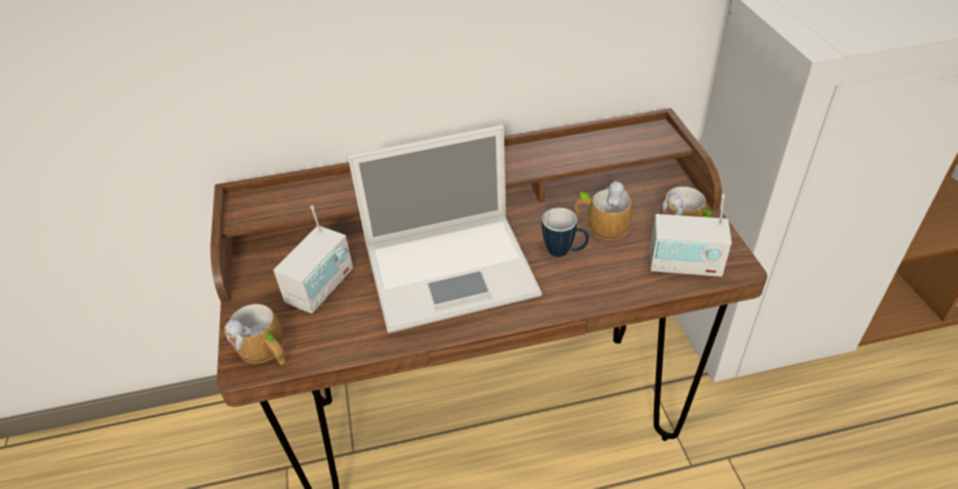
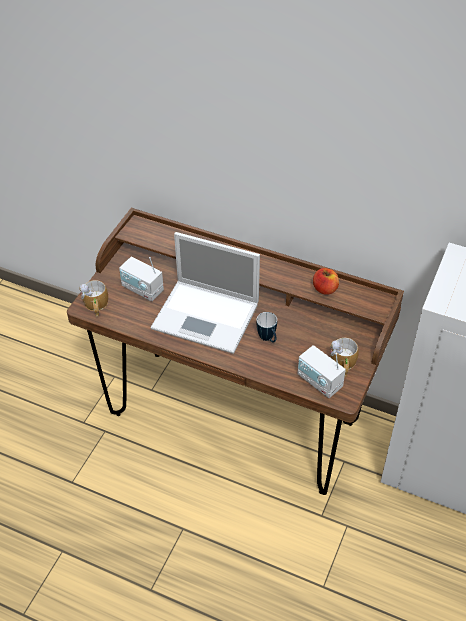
camera: 35 degrees right, 5 degrees up
(321, 287) = (142, 289): radio -> radio turned 60 degrees clockwise
(582, 151) = (325, 289): none -> apple
(601, 224) = (302, 336): mug -> none

